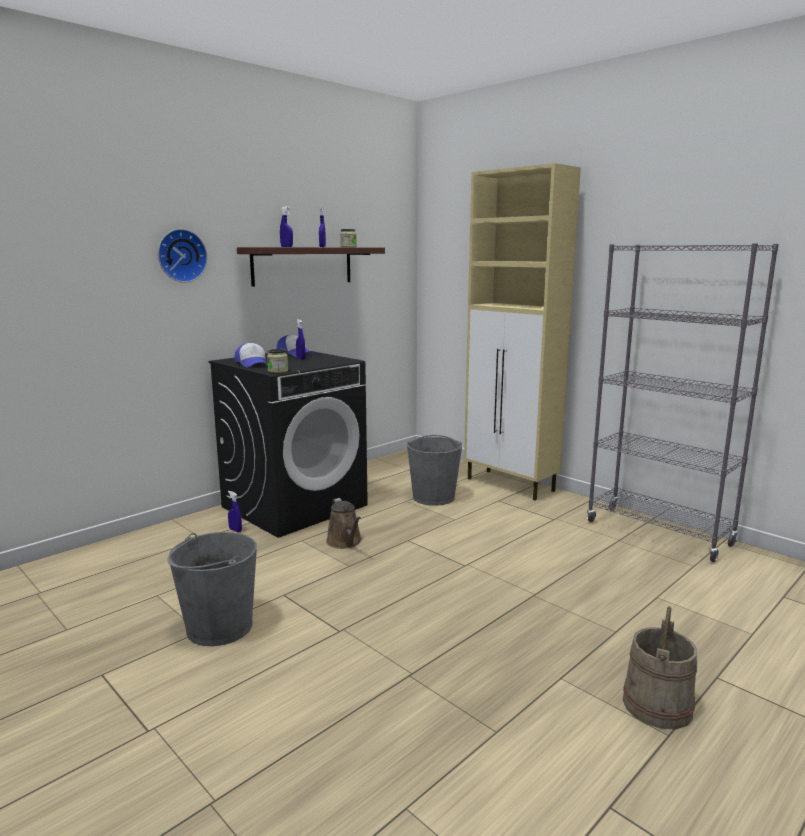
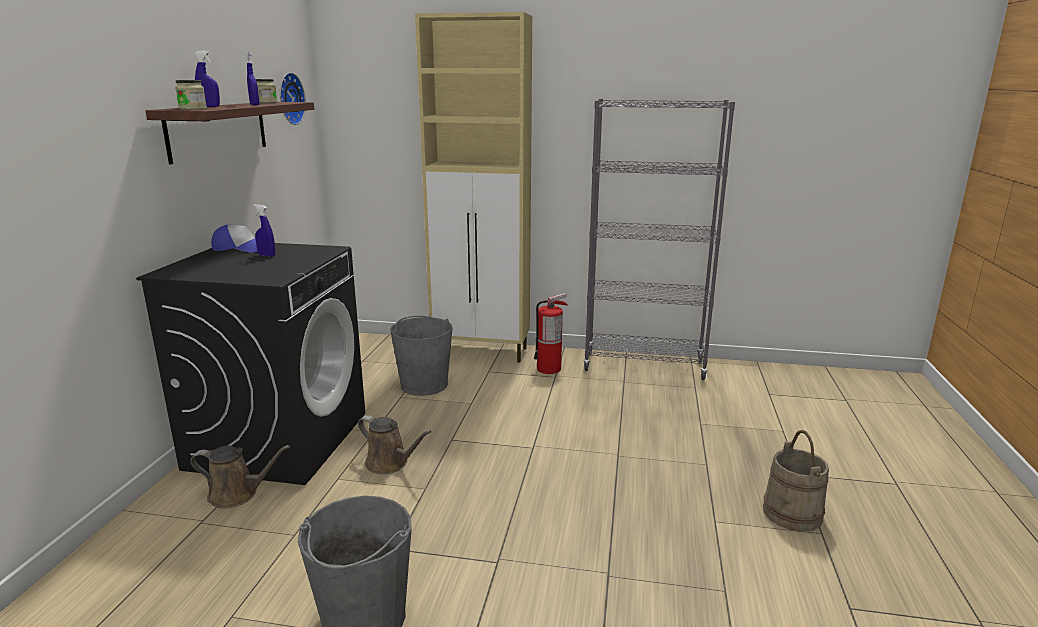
camera: 35 degrees left, 5 degrees up
(181, 255) = (80, 128): wall clock -> wall clock (289, 98)
(235, 530) = (237, 494): blue spray bottle -> brown watering can
(252, 363) = (216, 272): cap -> none
(278, 371) = (277, 278): jar -> jar (193, 109)
(556, 511) = (549, 369): none -> fire extinguisher

